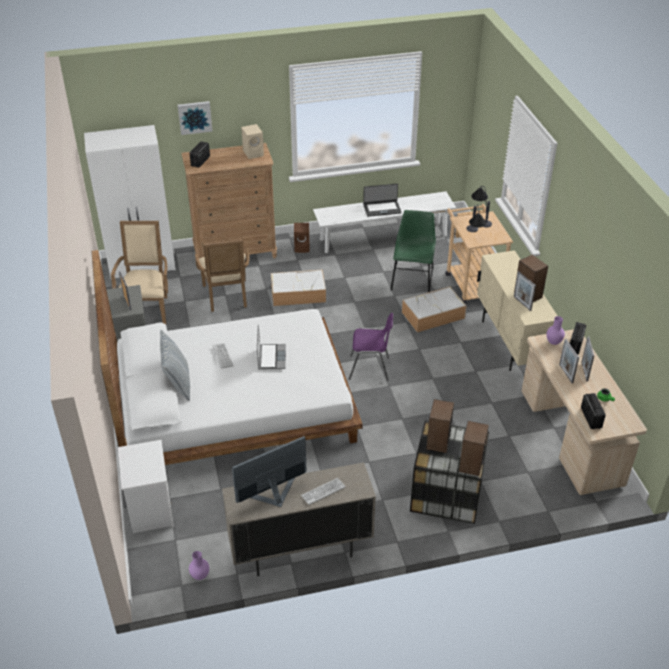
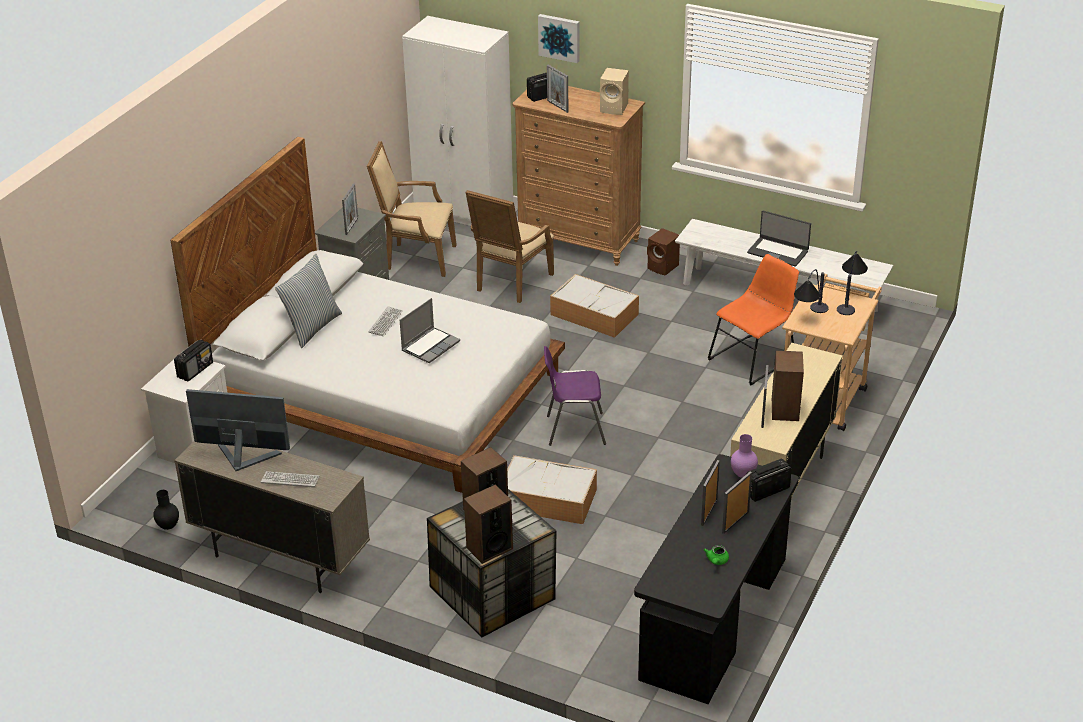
camera: 40 degrees right, 5 degrees down
(147, 308) = (416, 258): beige armchair -> beige armchair turned 120 degrees counterclockwise
(200, 576) = (169, 526): purple vase -> black vase
(217, 165) = (557, 106): none -> picture frame
(370, 368) = (574, 429): purple chair -> purple chair turned 135 degrees clockwise
(412, 278) = (754, 358): green chair -> orange chair
(432, 315) = (723, 410): storage box -> storage box (546, 499)
(570, 437) = (714, 621): beige desk -> black desk
(591, 417) = (670, 570): radio -> radio (195, 370)

